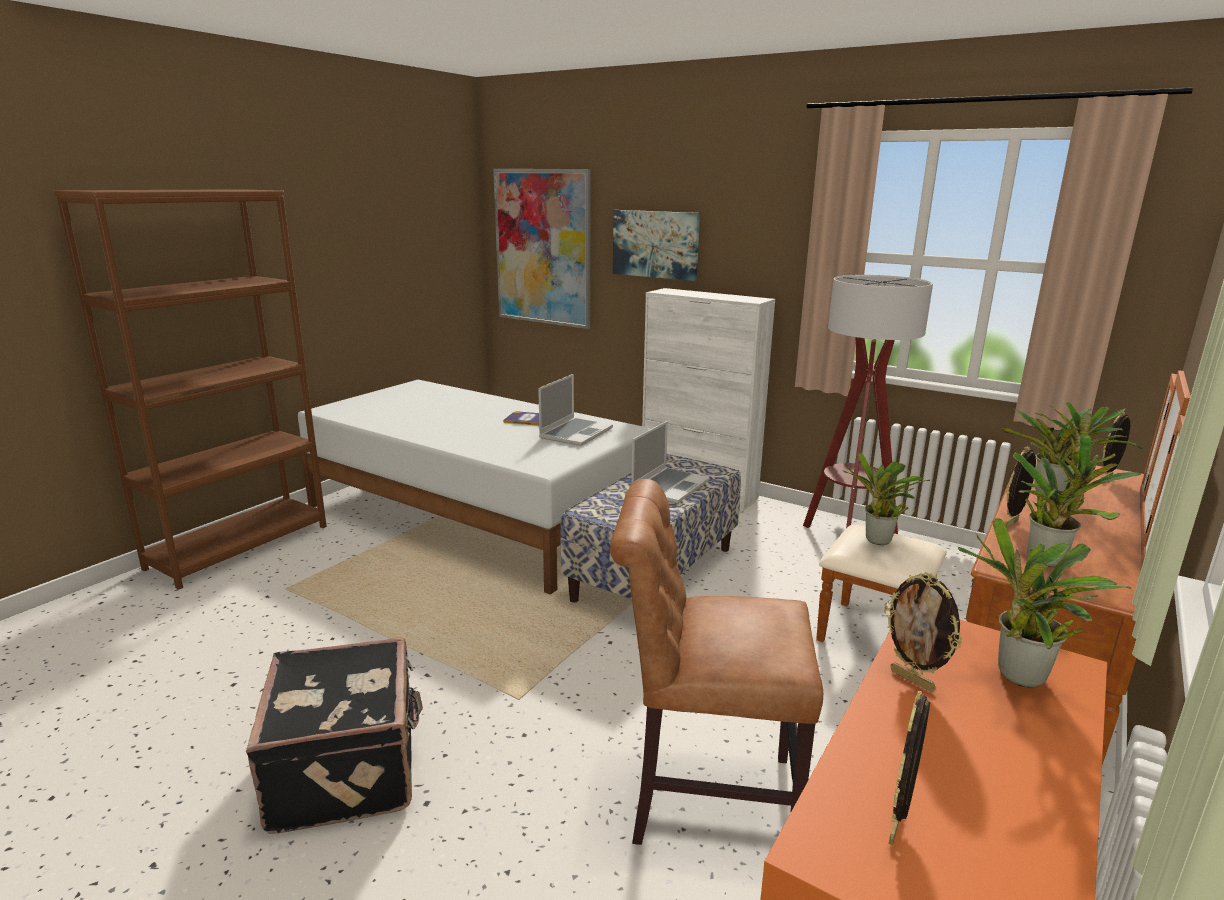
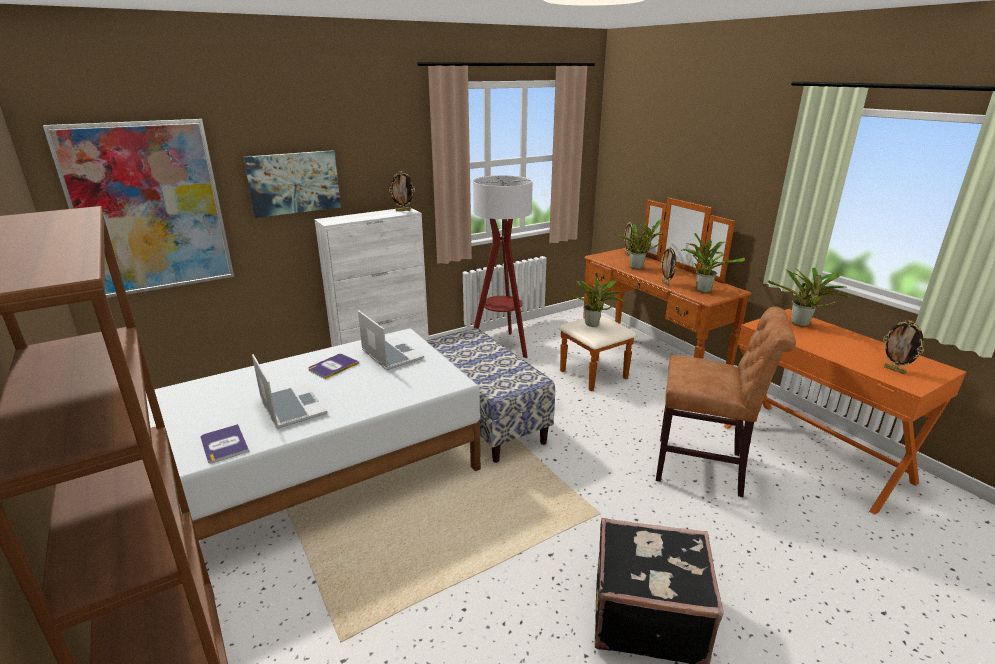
camera: 65 degrees left, 5 degrees up
(378, 420) = (224, 444): none -> book
(669, 486) = (482, 355): laptop -> laptop (291, 407)
(703, 797) = (704, 468): brown chair -> brown chair turned 105 degrees counterclockwise
(913, 680) = (803, 341): picture frame -> picture frame (403, 210)

